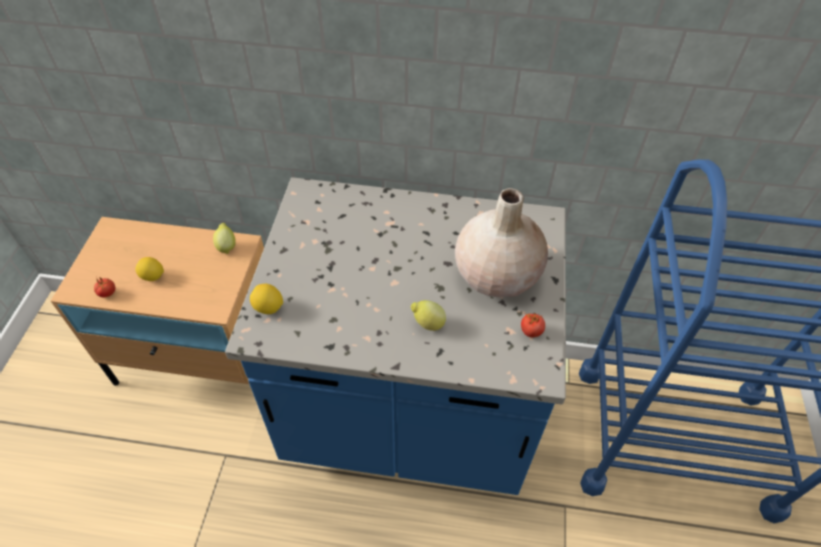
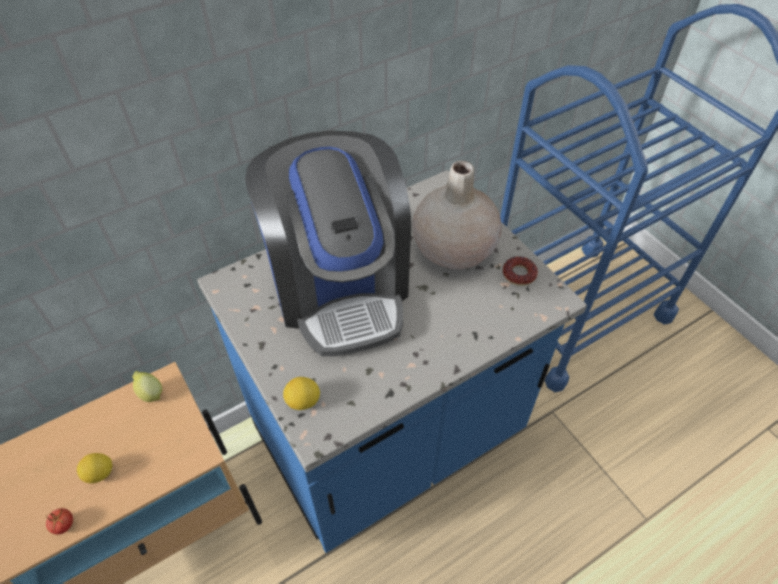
camera: 40 degrees left, 0 degrees up
(378, 245) = (340, 286): none -> coffee machine
(427, 324) = (444, 320): lemon -> none
(531, 331) = (519, 274): tomato -> donut

